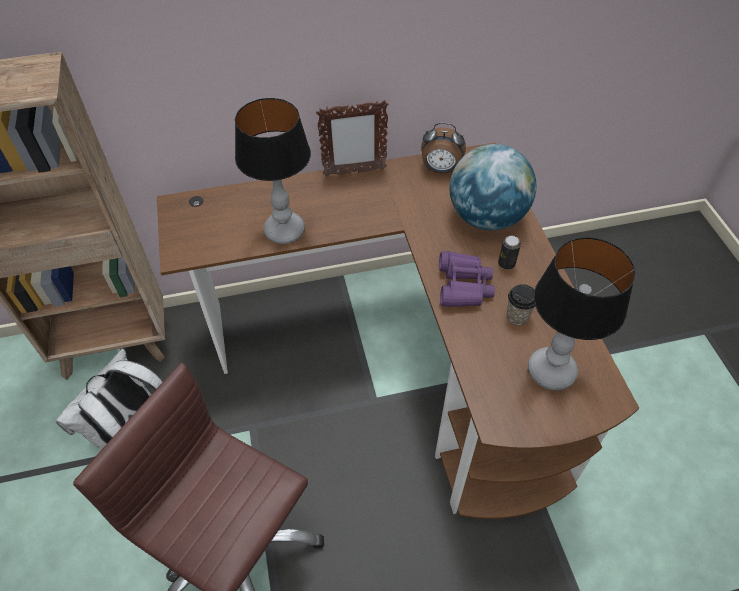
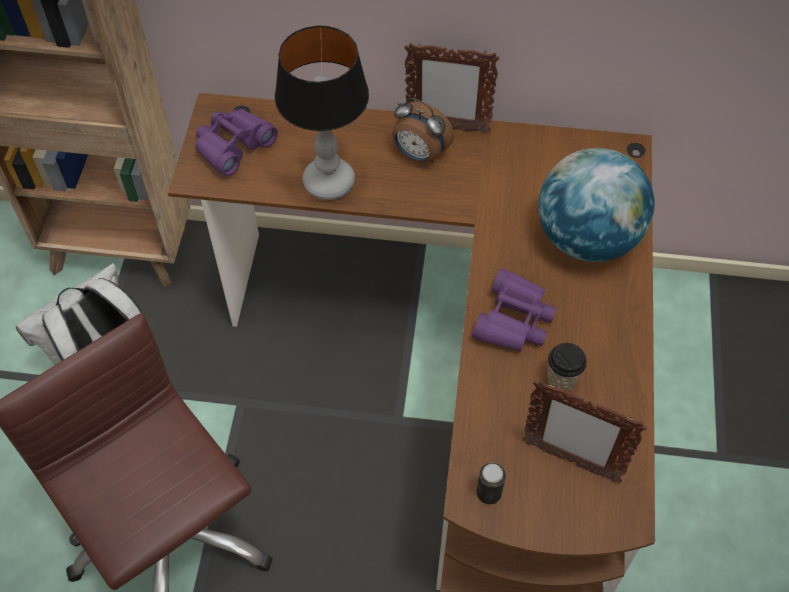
camera: 20 degrees right, 5 degrees up
(200, 225) = (233, 146): none -> purple binoculars
(440, 170) = (559, 155): alarm clock -> alarm clock (419, 155)
(506, 264) = (582, 308): can -> can (488, 493)
(552, 370) = (569, 461): table lamp -> picture frame

